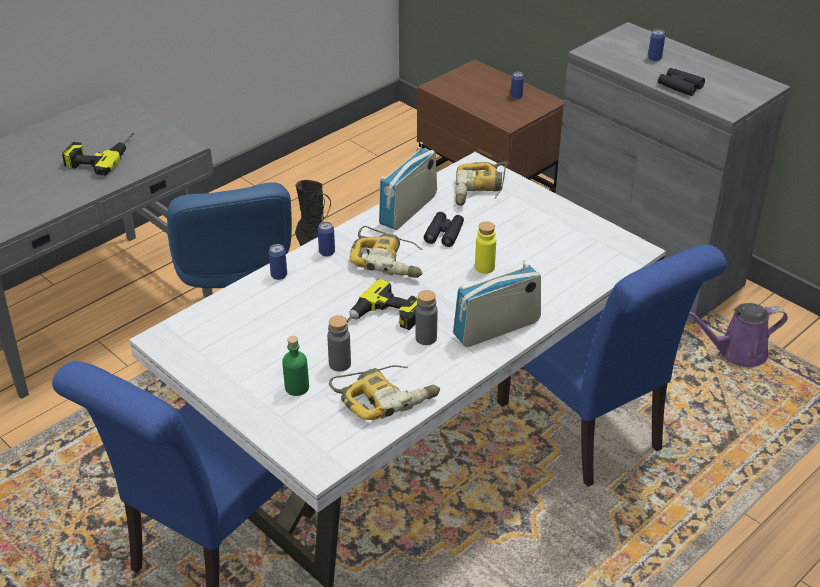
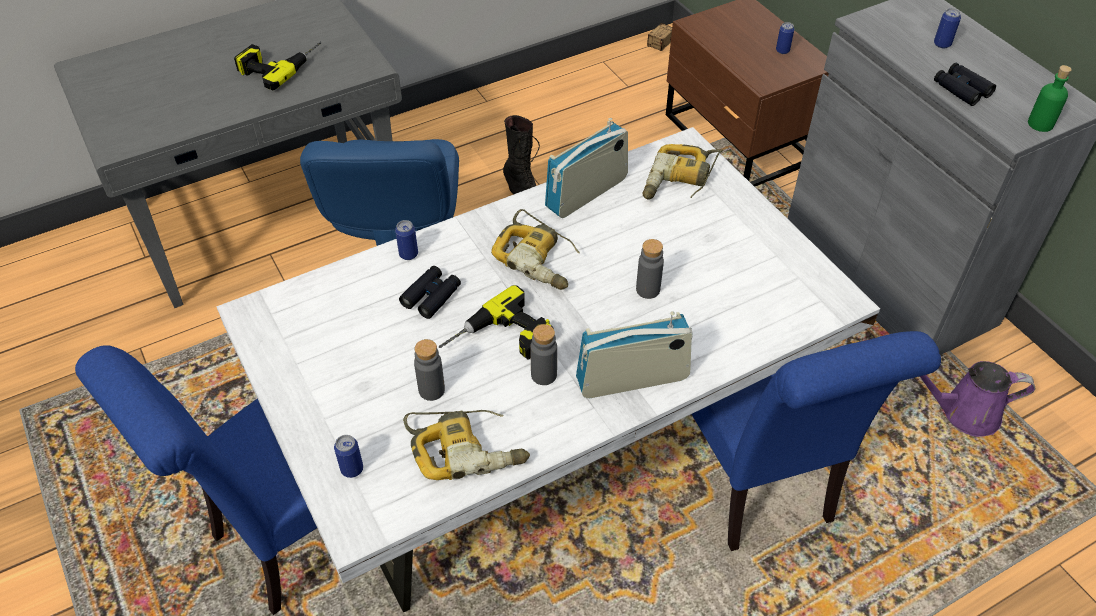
camera: 15 degrees right, 10 degrees up
(297, 387) = (371, 412): green bottle -> green bottle (1040, 124)
(327, 252) = (473, 233): can -> can (352, 469)
(389, 125) = (651, 51): none -> storage box
(444, 233) = (616, 233): black binoculars -> black binoculars (431, 296)
(484, 267) = (648, 290): yellow bottle -> grey bottle

